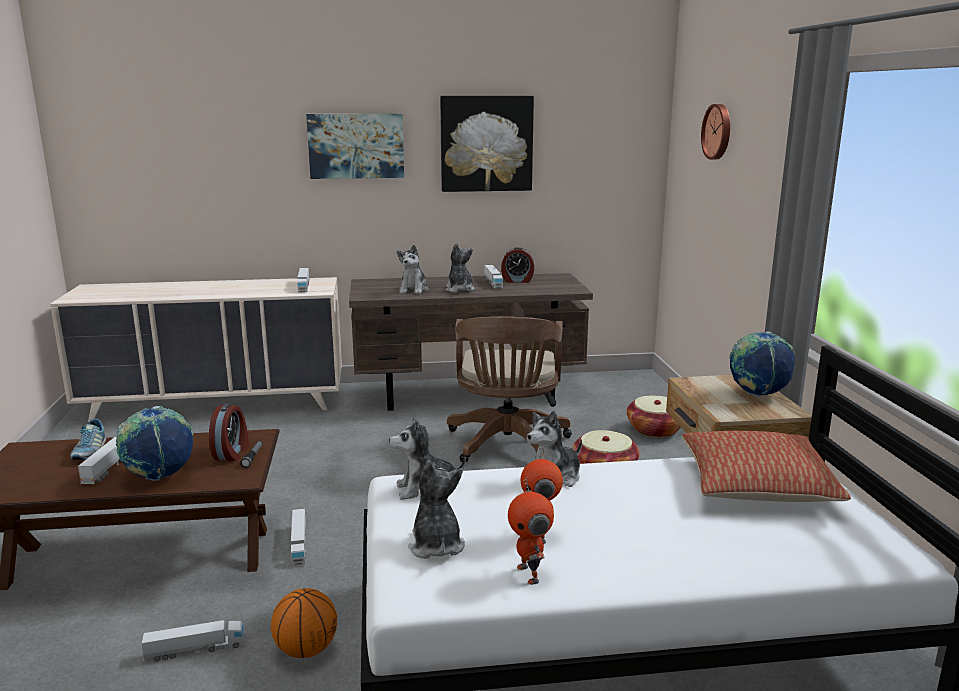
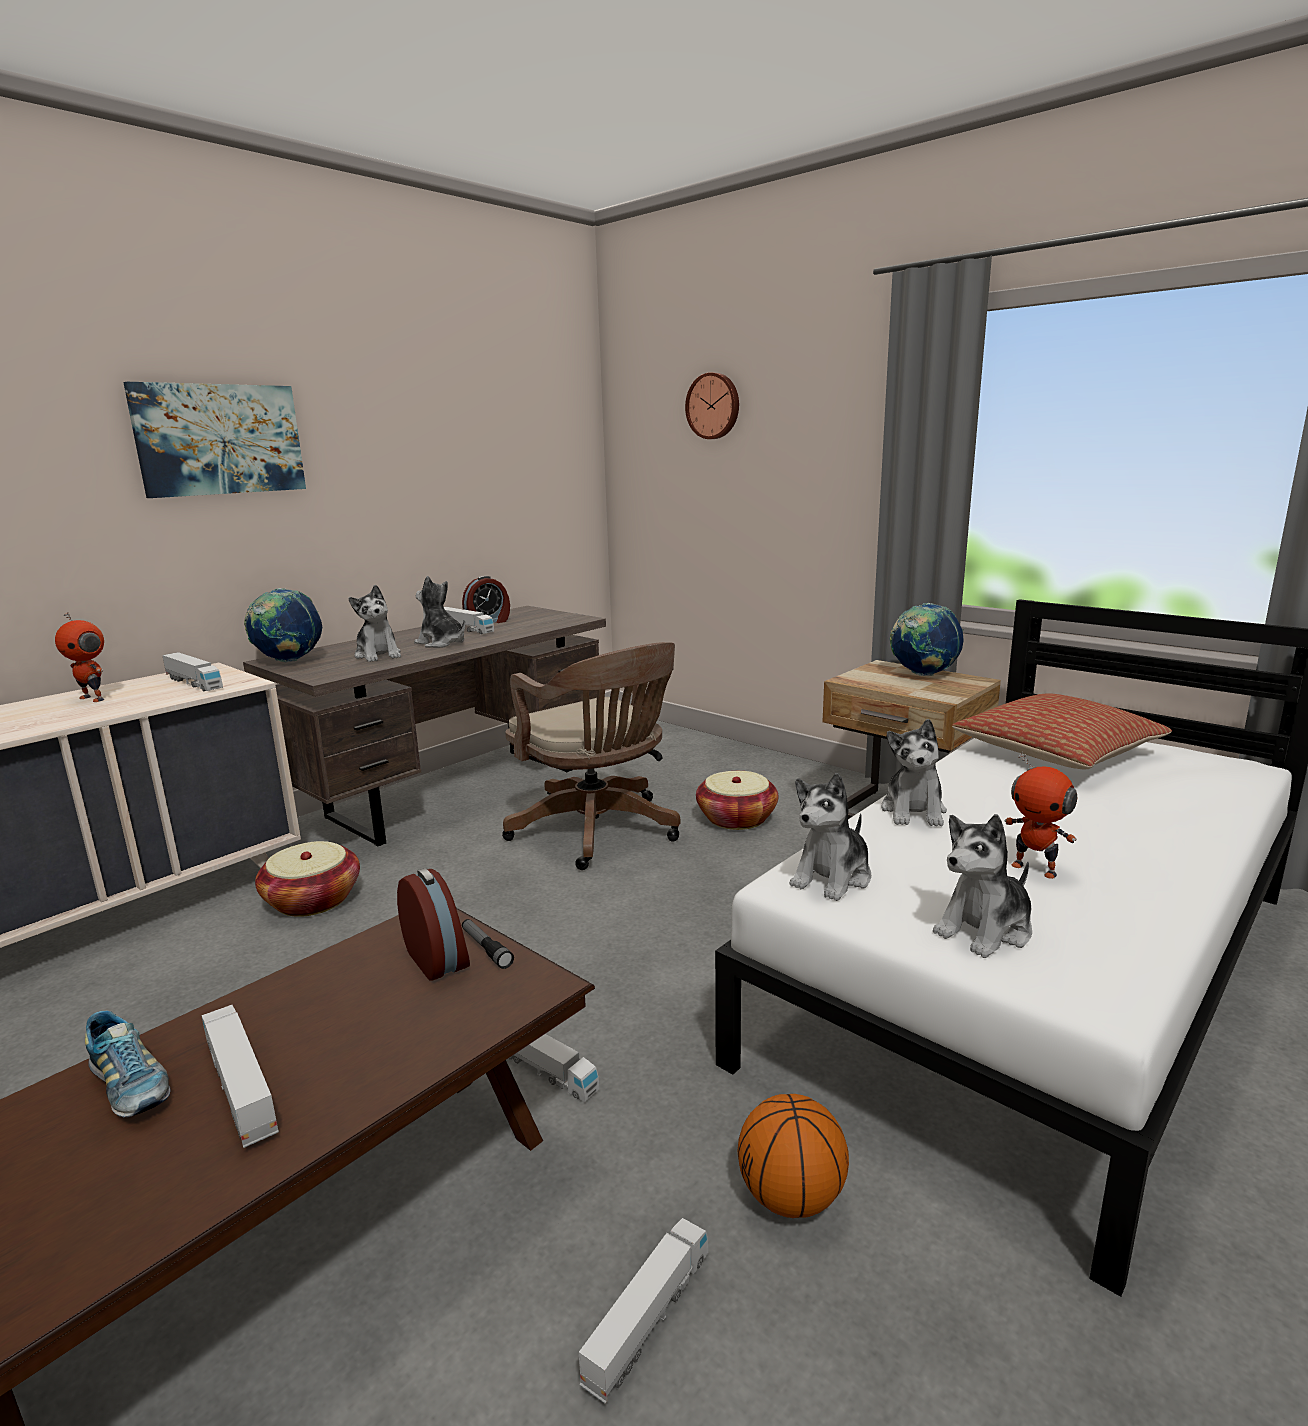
camera: 40 degrees left, 0 degrees up
(159, 477) = (385, 1052): globe -> globe (289, 661)
(436, 545) = (985, 930): plush toy -> plush toy turned 75 degrees counterclockwise
(486, 144) = (409, 434): picture -> none
(530, 574) = (1119, 909): toy robot -> toy robot (94, 698)
(655, 430) = (716, 765): basket -> basket (313, 900)

